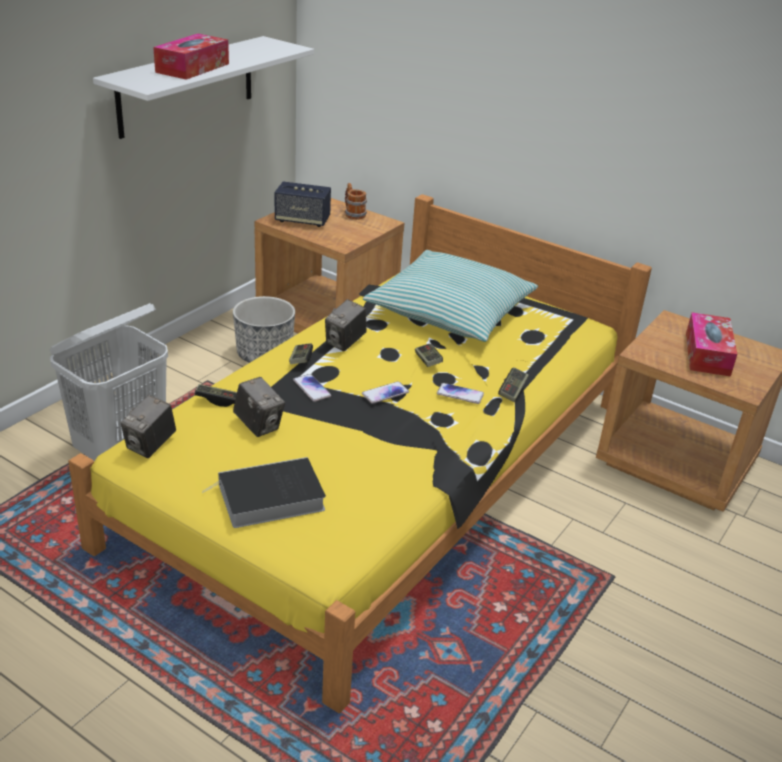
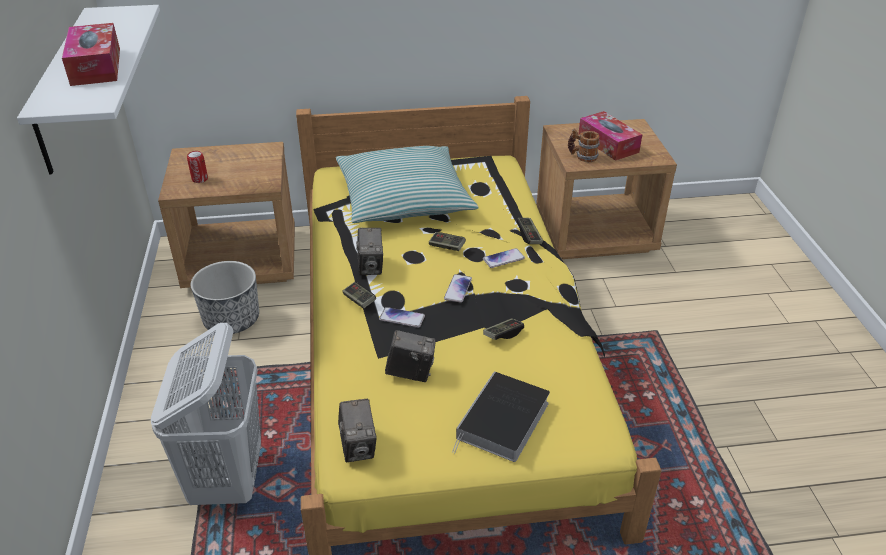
camera: 40 degrees left, 5 degrees up
(217, 400) = (349, 374): game controller -> game controller (503, 334)
(302, 220) = (200, 179): speaker -> can
(353, 214) = (233, 153): mug -> mug (582, 156)

